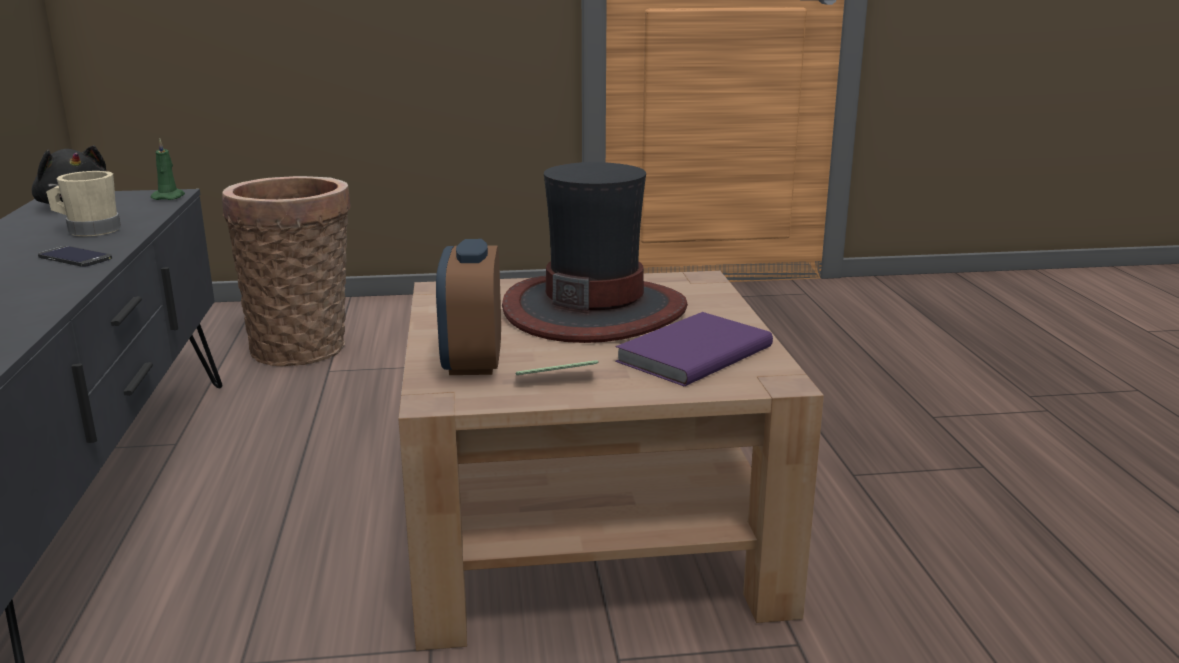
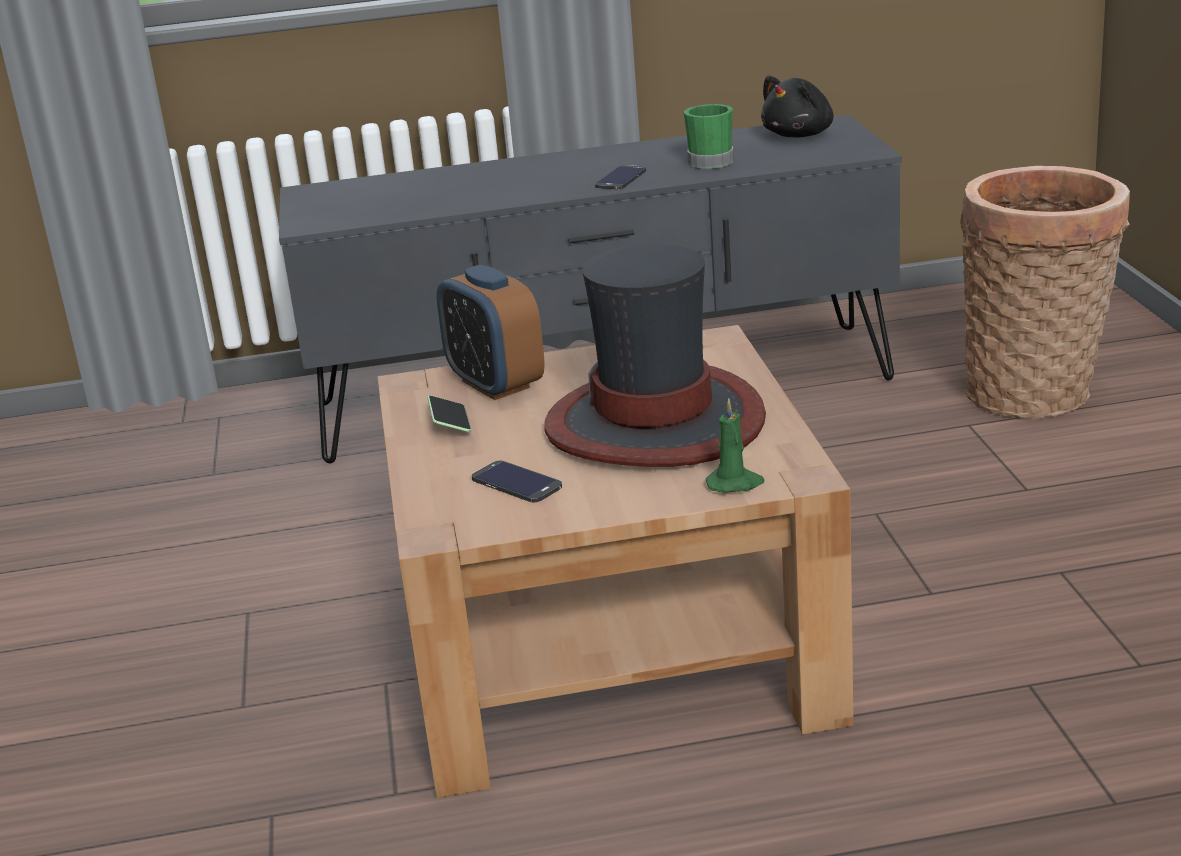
camera: 90 degrees right, 5 degrees up
(88, 230) = (709, 161): beige mug -> green mug
(169, 197) = (851, 155): green candle -> green candle (735, 483)
(472, 362) = (495, 384): alarm clock -> alarm clock turned 120 degrees counterclockwise
(690, 354) = (516, 483): purple book -> phone

